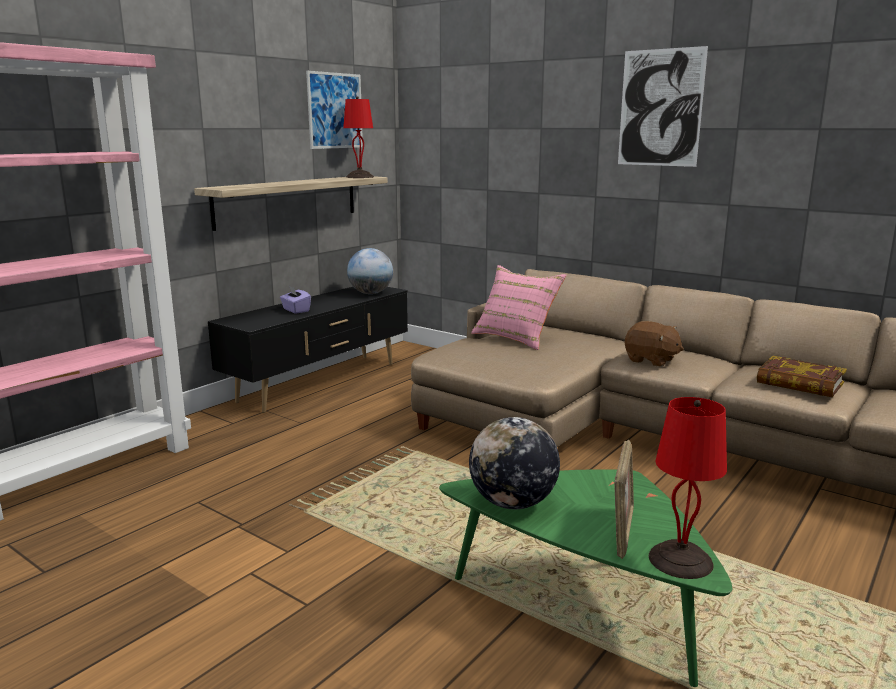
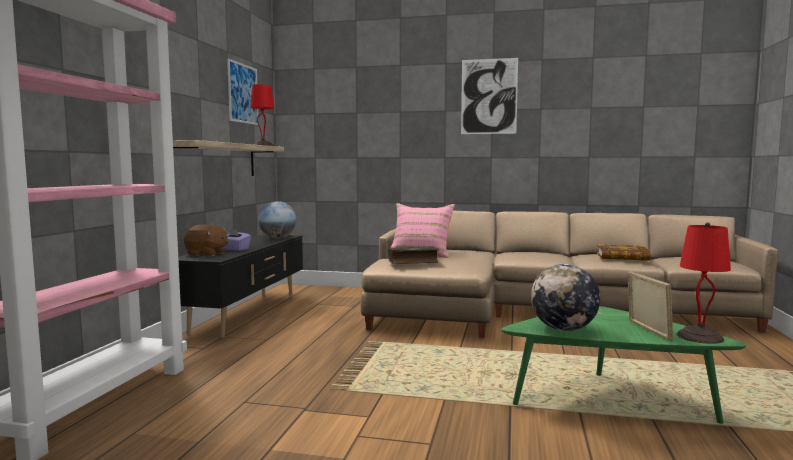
camera: 25 degrees left, 10 degrees down
(479, 352) = (413, 261): none -> book
(651, 360) = (524, 256): brown plush toy -> brown plush toy (206, 254)

